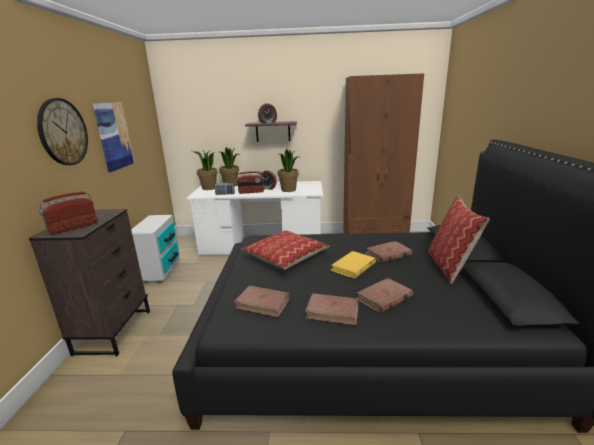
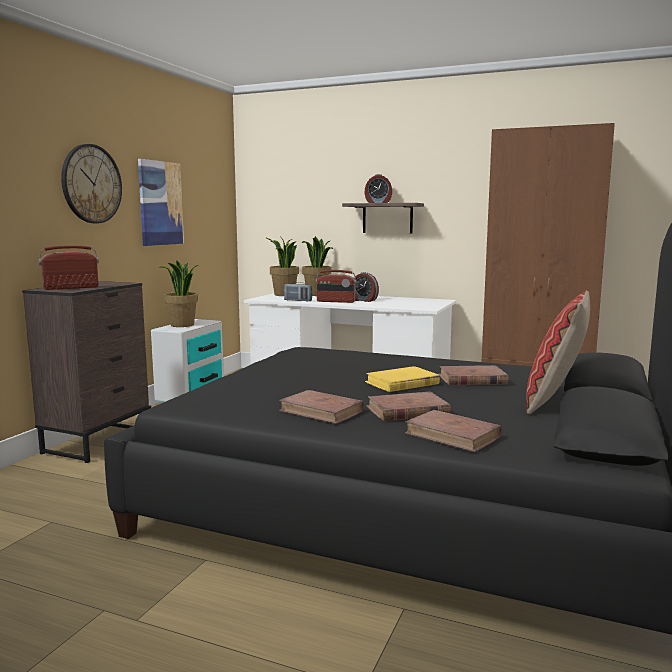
camera: 20 degrees right, 10 degrees down
(263, 303) = (243, 394): brown book -> brown book (453, 435)
(285, 256) = (321, 365): pillow -> none
(289, 190) = (392, 303): potted plant -> potted plant (182, 325)

